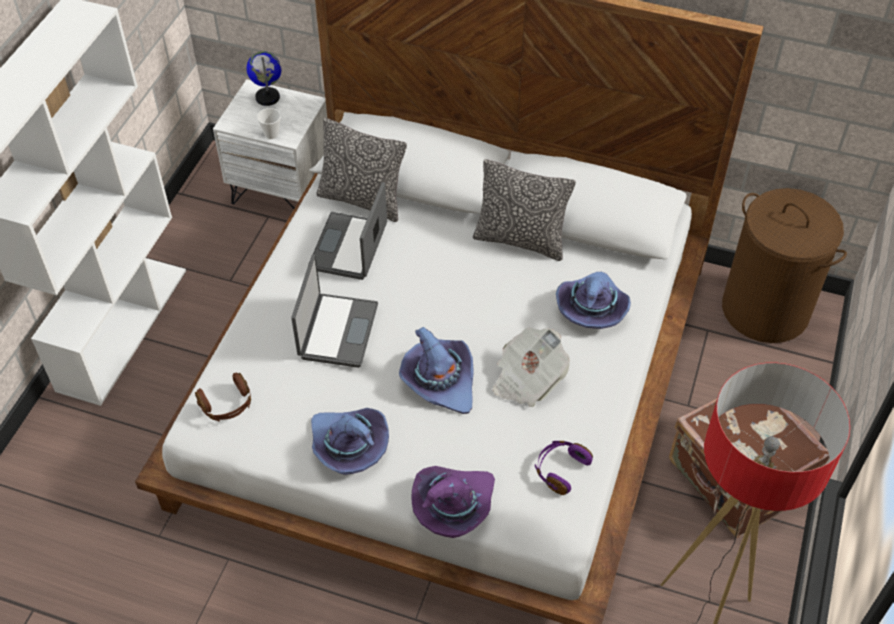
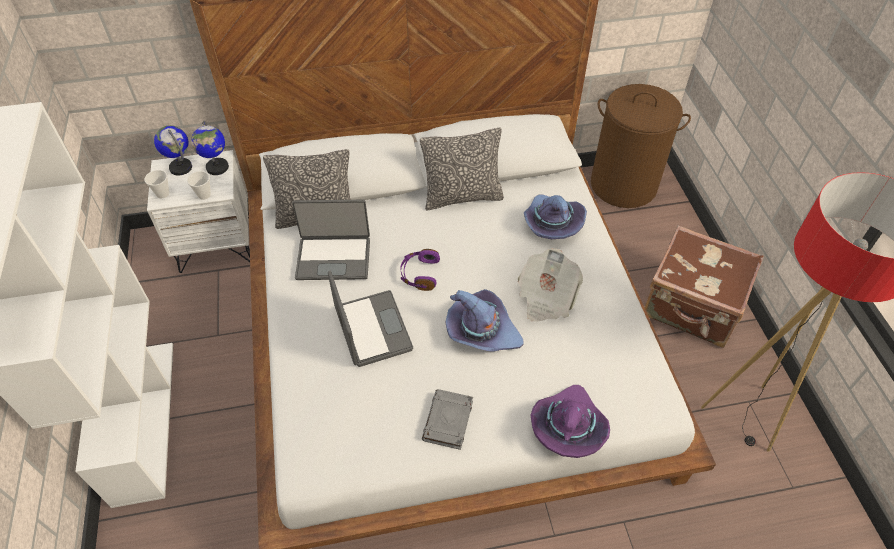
camera: 30 degrees left, 0 degrees up
(227, 405) = (319, 439): brown headphones -> none
(236, 118) = (162, 194): none -> cup
(300, 111) = (217, 167): none -> globe
(348, 446) = (448, 421): purple hat -> grey book
(350, 247) = (334, 257): laptop -> laptop turned 75 degrees counterclockwise
(560, 470) = (622, 355): purple headphones -> purple headphones (419, 274)

